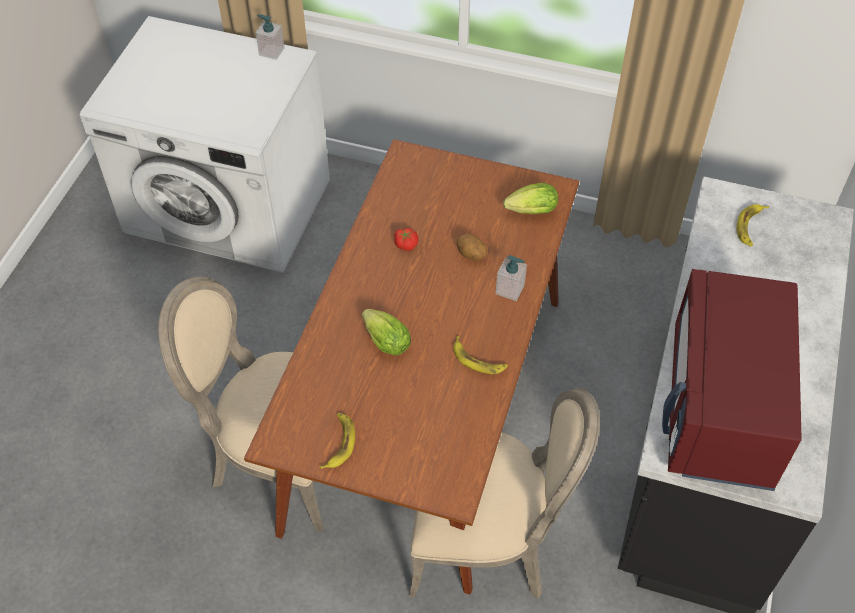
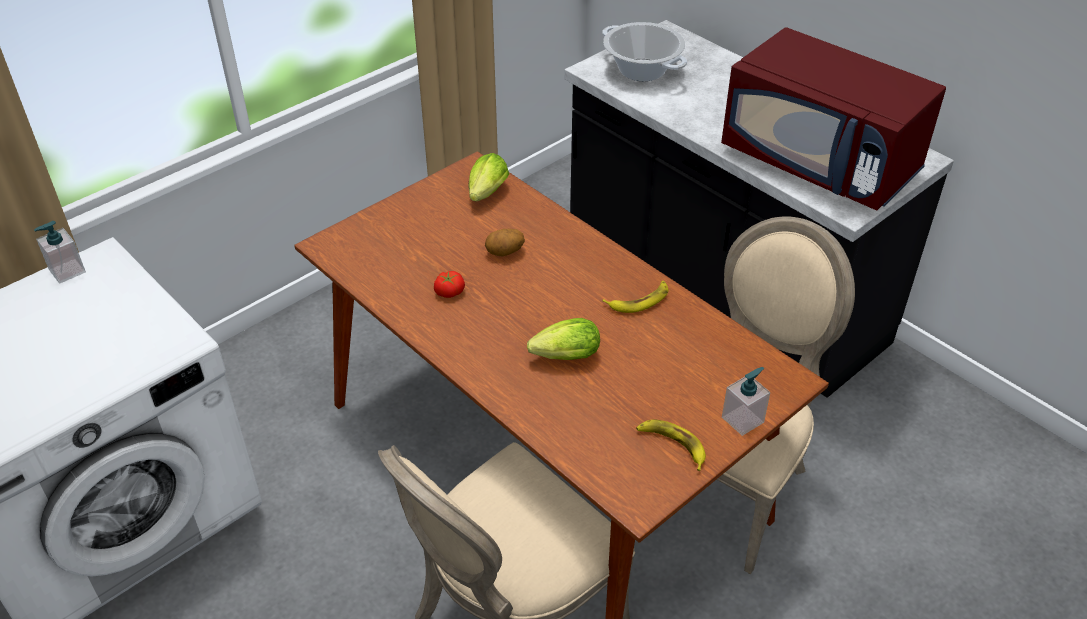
camera: 60 degrees left, 10 degrees down
(510, 289) = (570, 245): soap dispenser -> soap dispenser (742, 420)
(750, 227) = (642, 70): banana -> cooking pot

